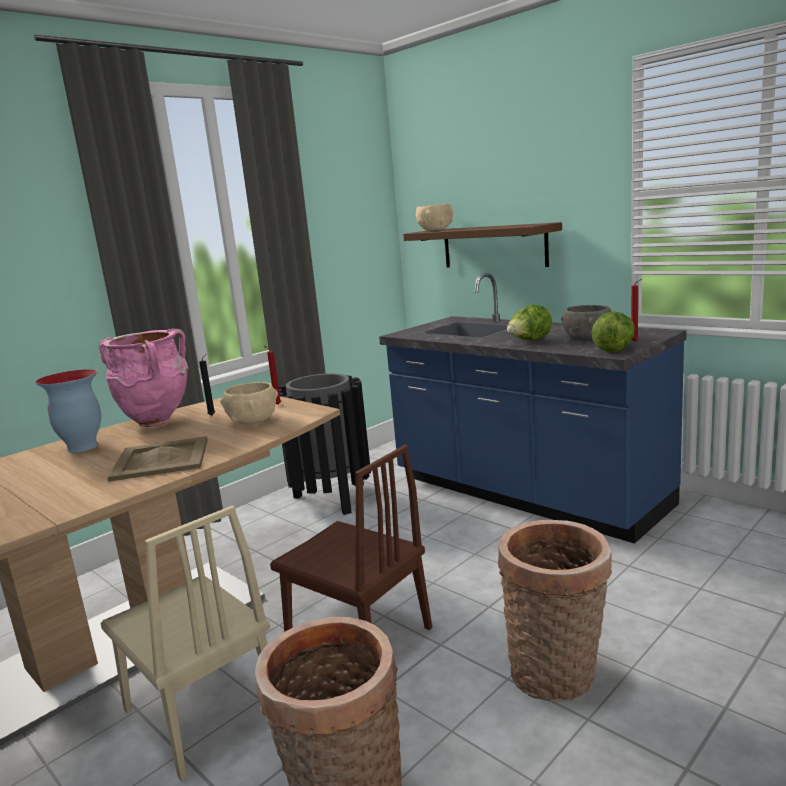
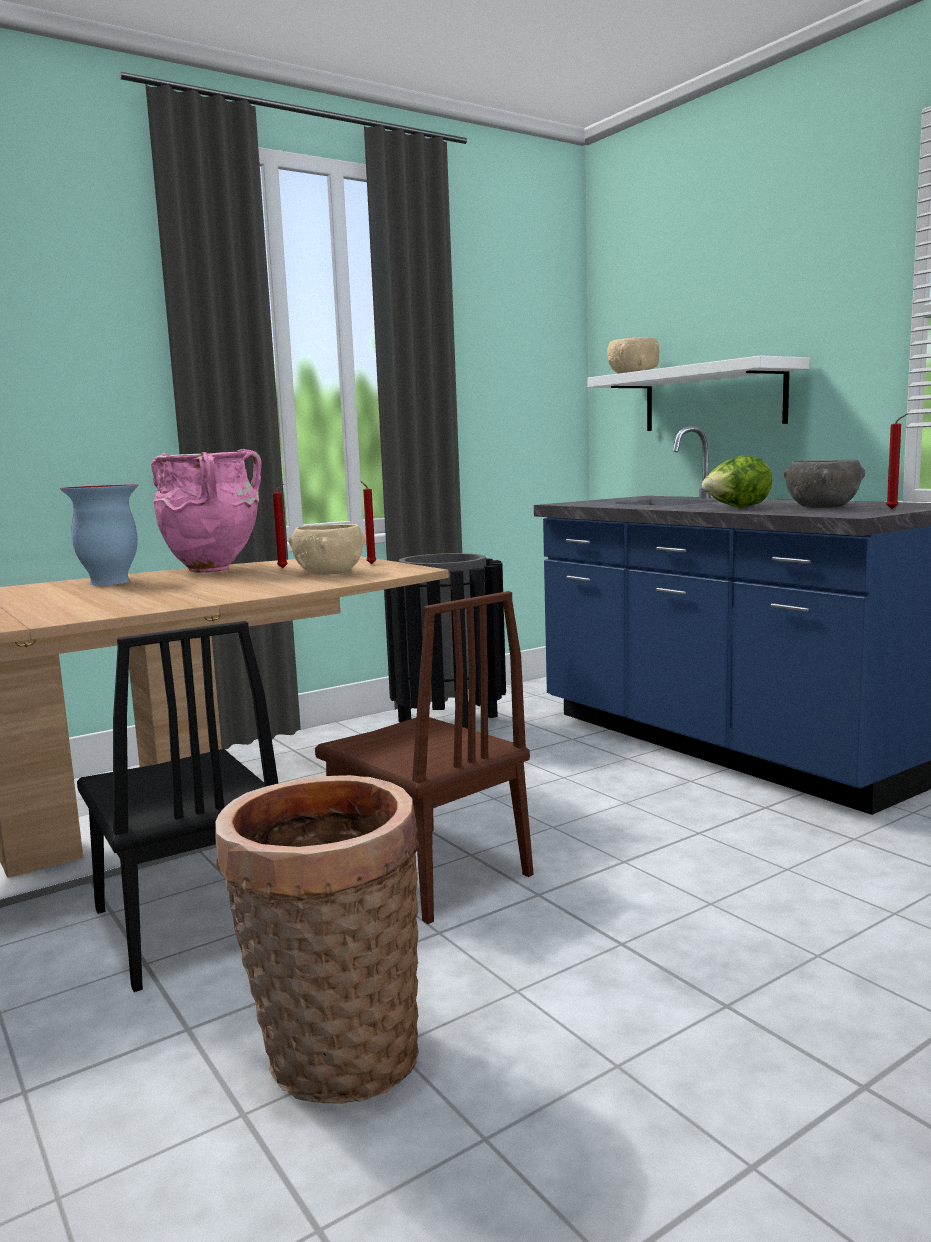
camera: 10 degrees right, 5 degrees down
(162, 459) = (194, 593): beige tray -> none
(201, 711) = (190, 924): beige chair -> black chair
(213, 415) = (284, 568): black candle -> red candle
(494, 246) = (713, 398): brown shelf -> white shelf
(557, 676) = (697, 950): basket -> none
(614, 349) = (855, 513): lettuce -> none

